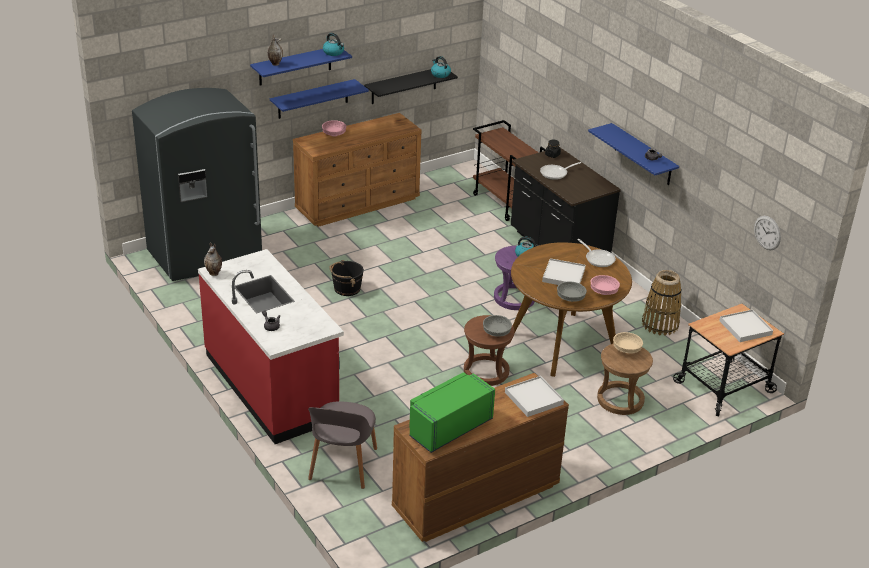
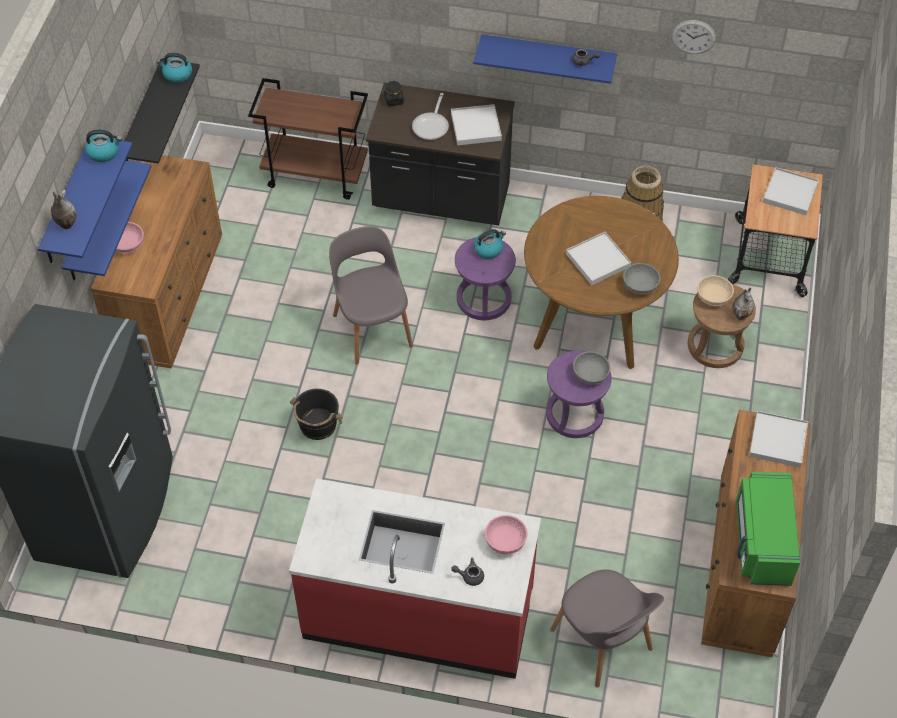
camera: 45 degrees left, 20 degrees up
(214, 273) = (315, 560): vase -> vase (741, 315)
(435, 272) = (372, 328): none -> grey chair
(486, 371) = (574, 414): brown stool -> purple stool
(580, 186) = (476, 127): none -> white tray
(598, 259) = (598, 212): frying pan -> none
(604, 292) = (655, 252): pink bowl -> pink bowl (506, 541)
(767, 232) = (777, 85): wall clock -> wall clock (693, 37)

